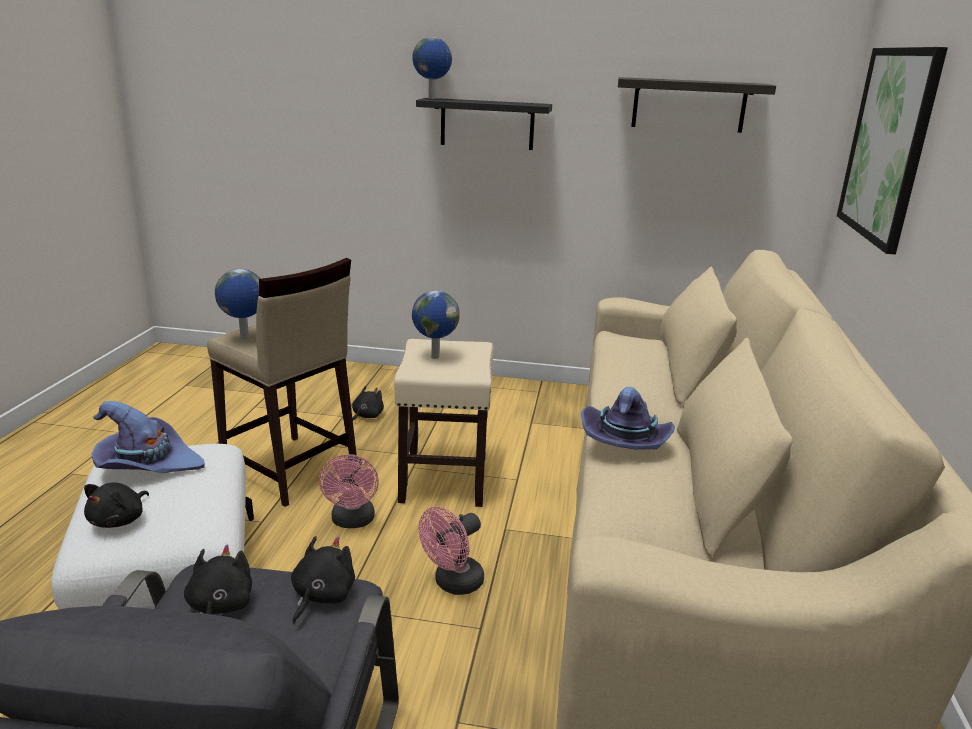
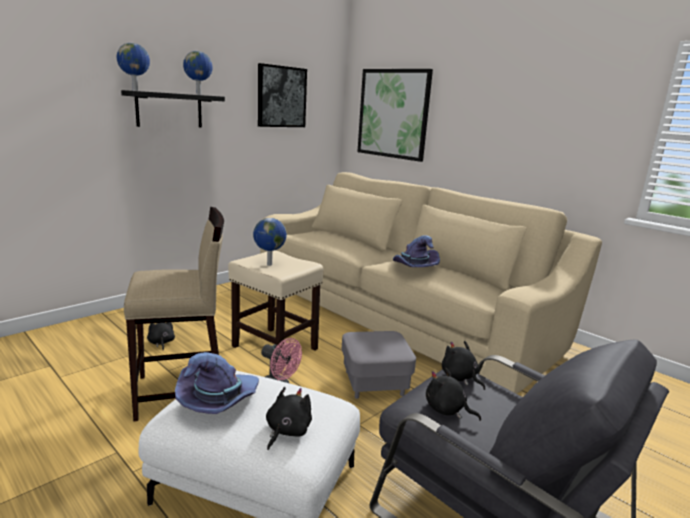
camera: 55 degrees left, 5 degrees down
(119, 520) = (287, 431): black plush toy -> black plush toy turned 120 degrees counterclockwise
(245, 338) = (160, 289): globe -> globe (199, 94)
(453, 584) = (374, 383): pink fan -> grey ottoman
(689, 105) = (281, 97): shelf -> picture

